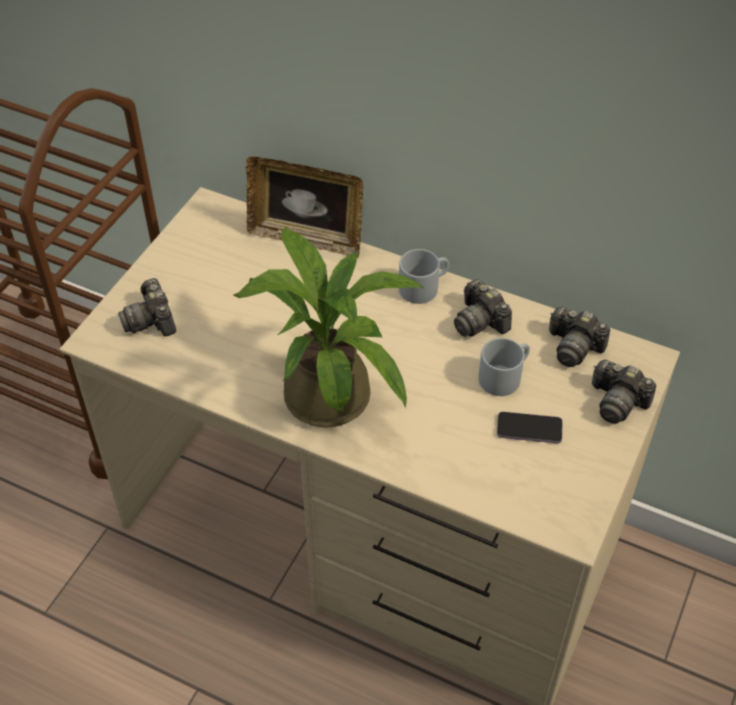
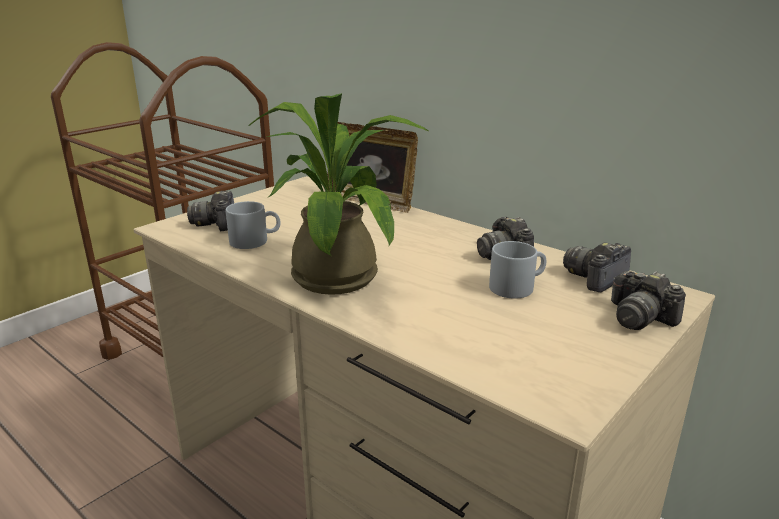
camera: 15 degrees right, 25 degrees down
(424, 286) = (459, 232): grey mug -> grey mug (255, 240)
(529, 429) = (533, 323): phone -> none
(574, 347) = (596, 278): camera -> camera turned 90 degrees clockwise

